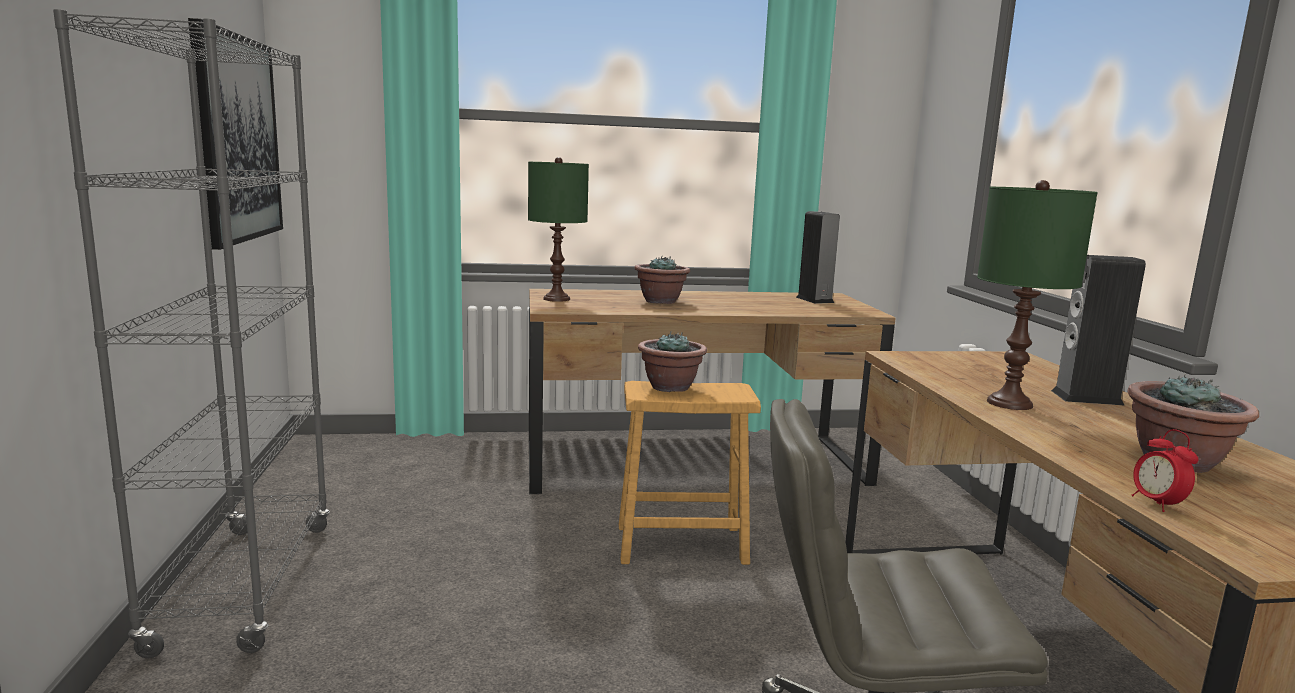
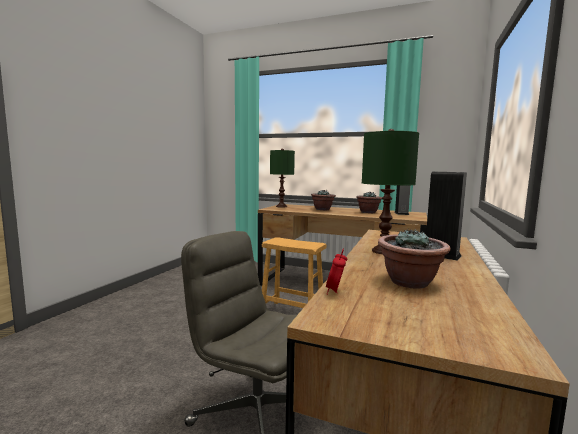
camera: 30 degrees right, 5 degrees down
(237, 139) = (180, 146): picture -> none
(245, 585) = (138, 293): grey bookcase -> none
(670, 387) = (288, 240): potted plant -> potted plant (368, 212)

